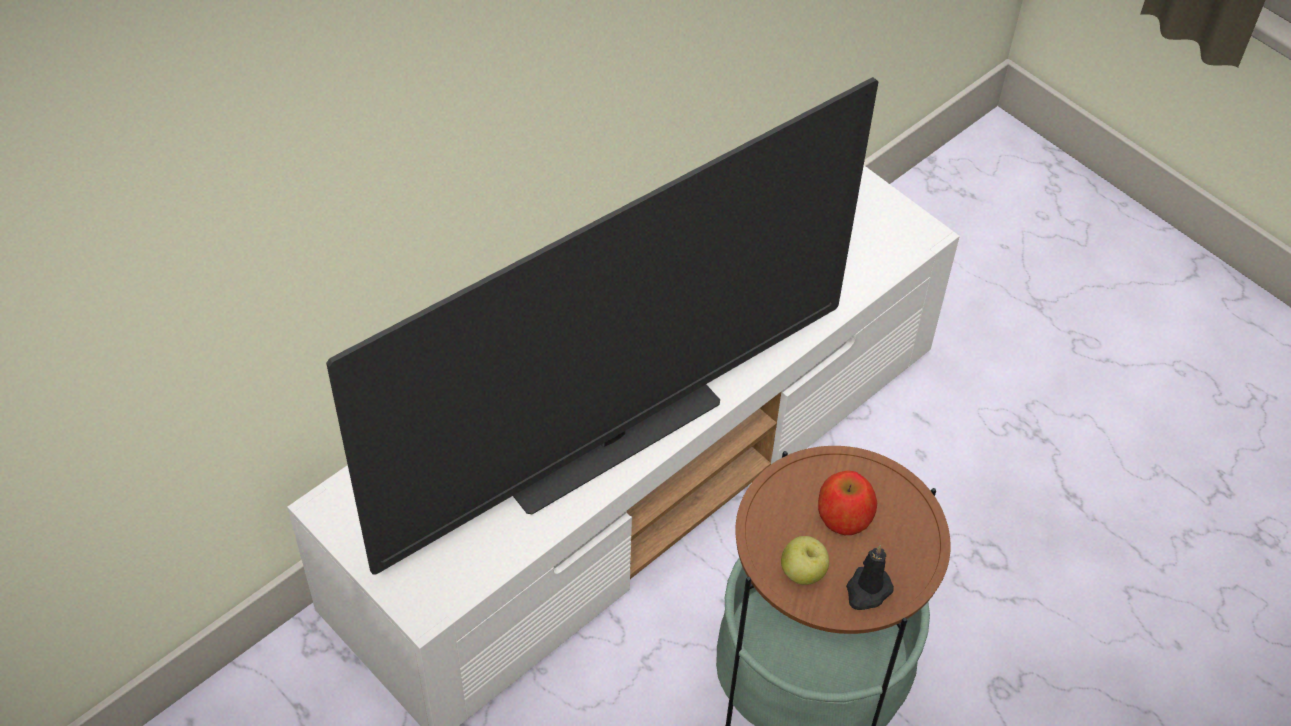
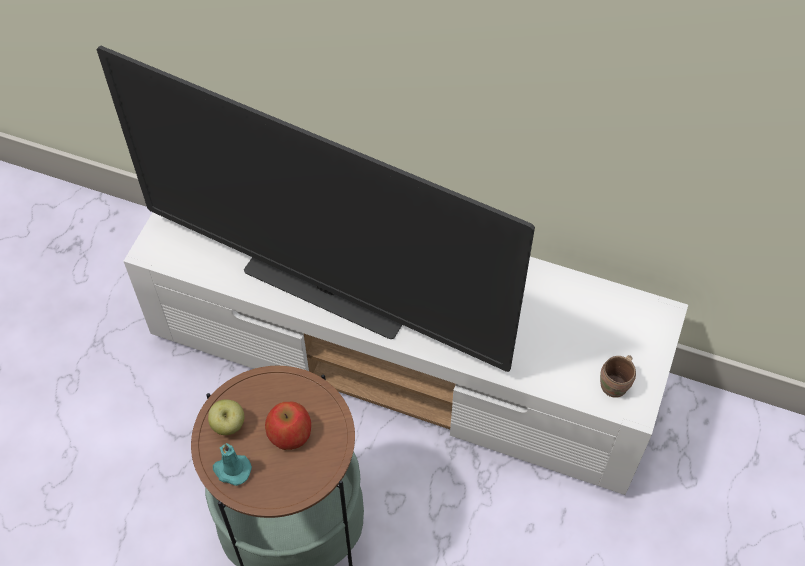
camera: 65 degrees right, 5 degrees up
(867, 590) = (231, 470): black candle -> turquoise candle
(889, 236) = (616, 386): none -> brown mug

